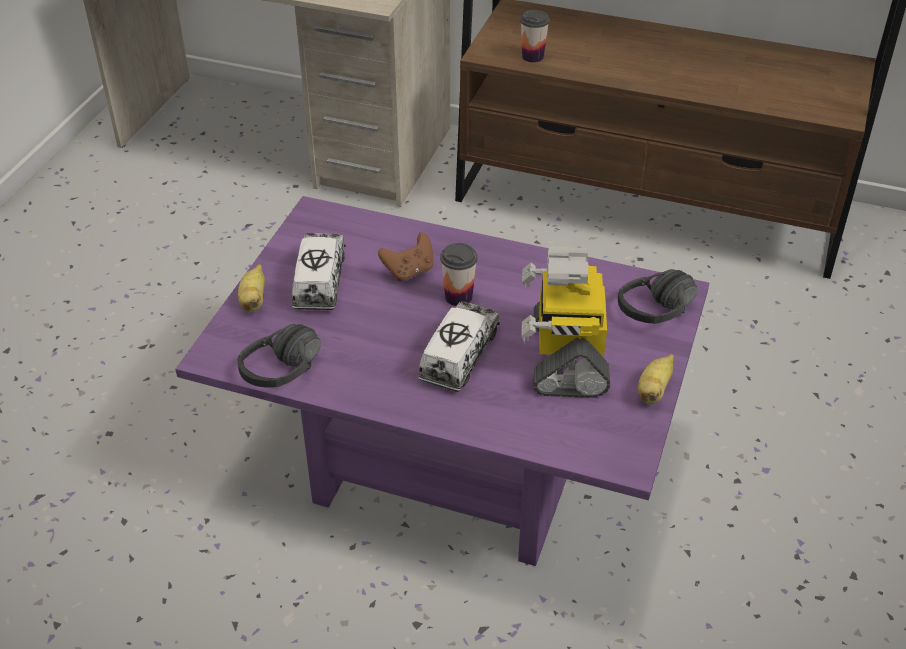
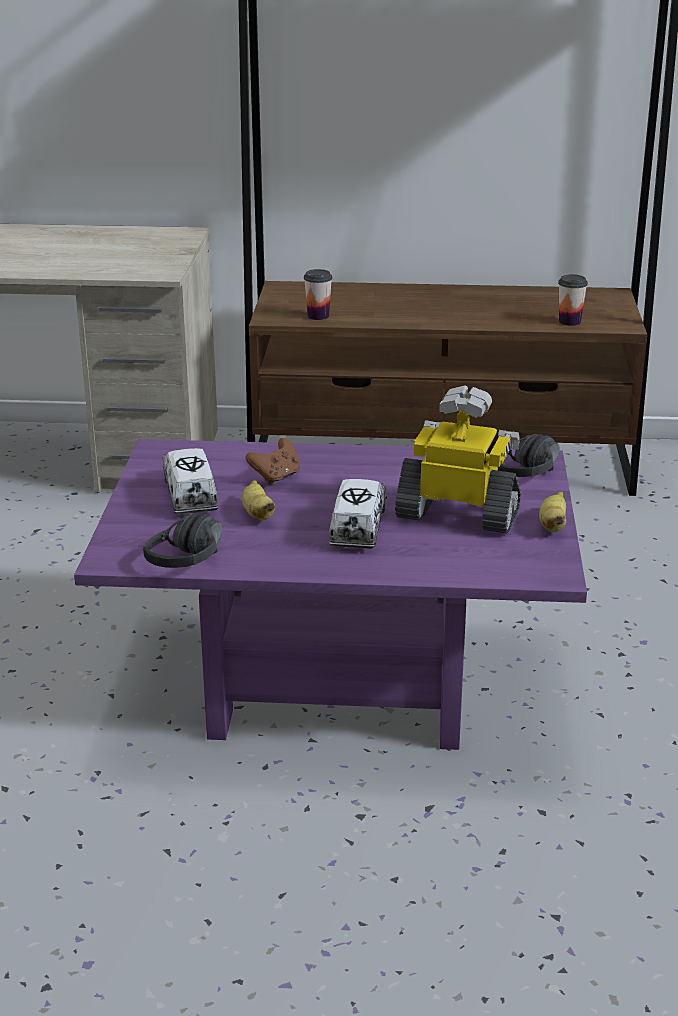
camera: 15 degrees left, 15 degrees down
(254, 300) = (130, 516): banana -> banana (257, 514)
(458, 297) = (334, 488): cup -> cup (569, 322)
(566, 356) = (459, 514): toy robot -> toy robot turned 120 degrees clockwise

